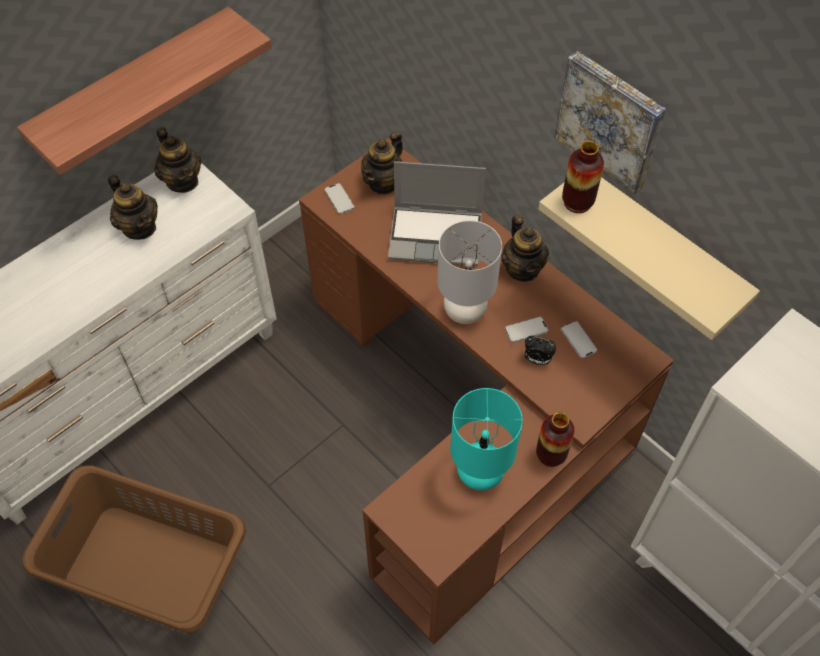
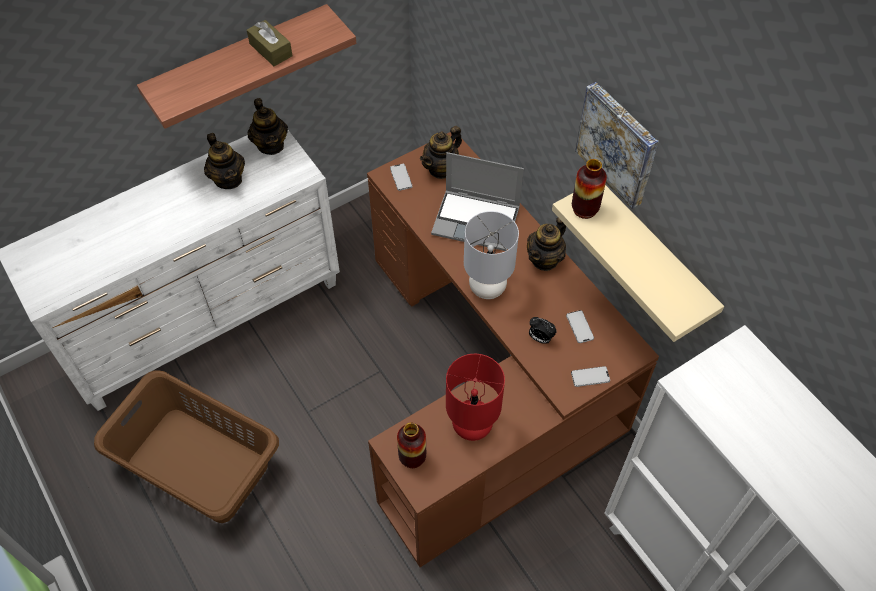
camera: 10 degrees right, 0 degrees up
(172, 66) = (271, 50): none -> brown tissue box
(479, 474) = (471, 426): turquoise table lamp -> red table lamp
(522, 269) = (545, 259): teapot -> teapot turned 45 degrees clockwise
(526, 330) = (536, 312): phone -> phone (590, 377)
(550, 455) = (535, 420): vase -> vase (412, 457)

